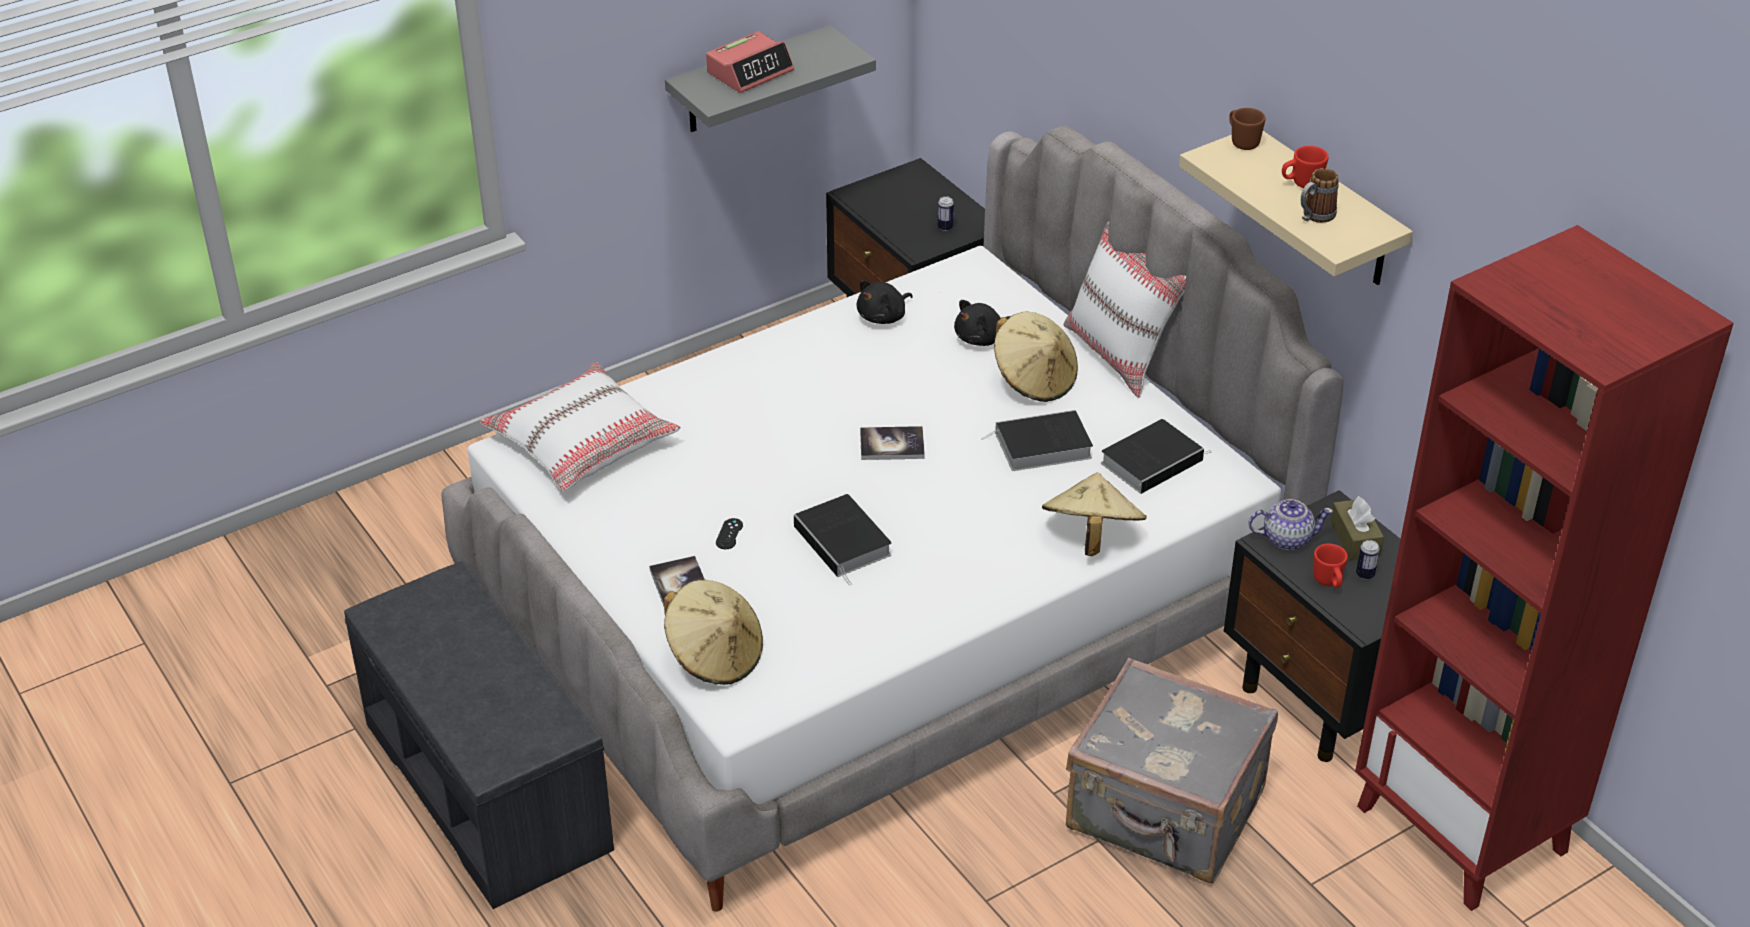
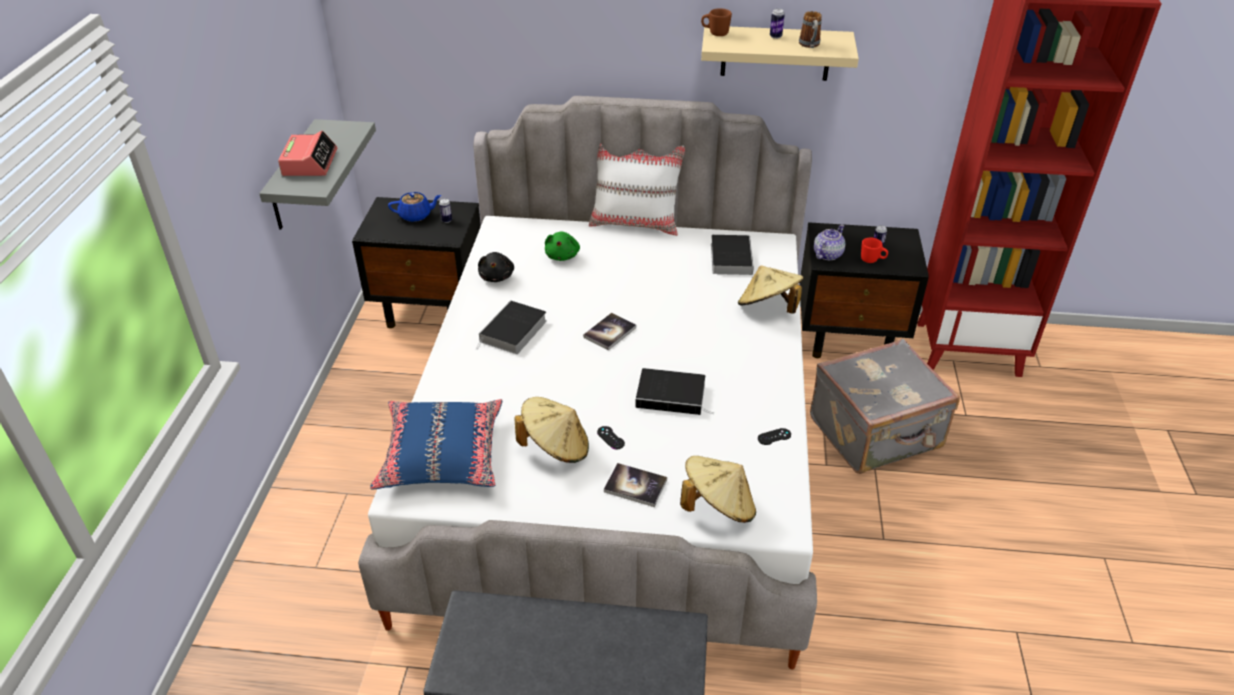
camera: 50 degrees left, 0 degrees up
(582, 442) = (441, 455): white pillow -> blue pillow
(866, 647) = (774, 436): none -> black game controller
(924, 203) = (416, 215): none -> blue teapot
(981, 338) = (562, 255): black plush toy -> green plush toy
(1034, 380) = (620, 258): beige hat -> beige hat (555, 447)
(1040, 447) = (676, 285): book -> book (513, 332)
(1301, 184) = (775, 36): red mug -> can
(1355, 539) = (848, 237): brown tissue box -> none

